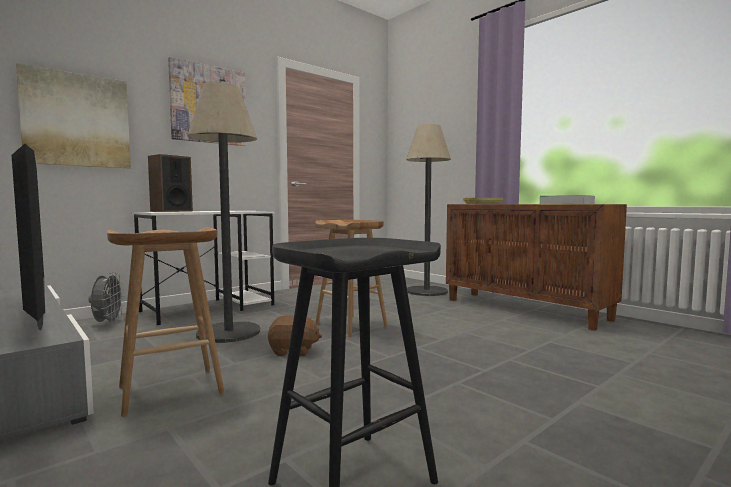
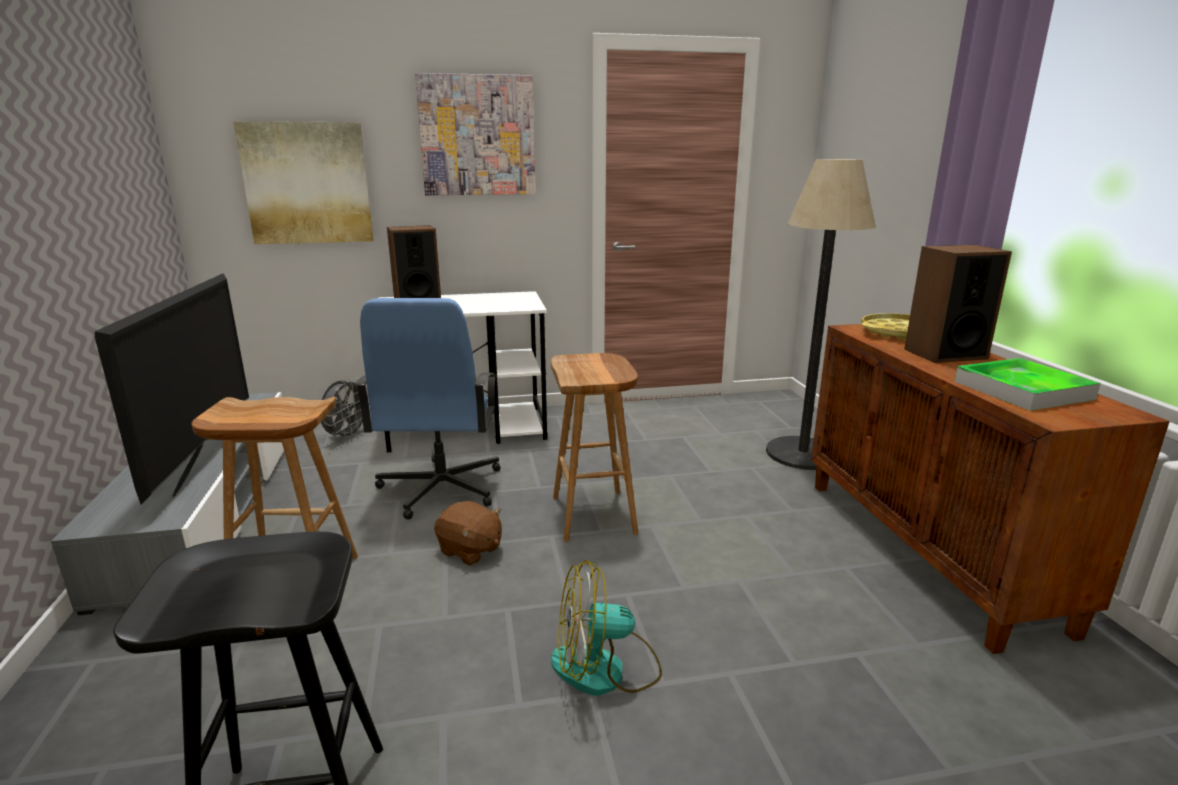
camera: 30 degrees right, 15 degrees up
(228, 333) = (440, 488): floor lamp -> blue office chair
(449, 373) = (605, 669): none -> fan
(515, 203) = (944, 354): none -> speaker

